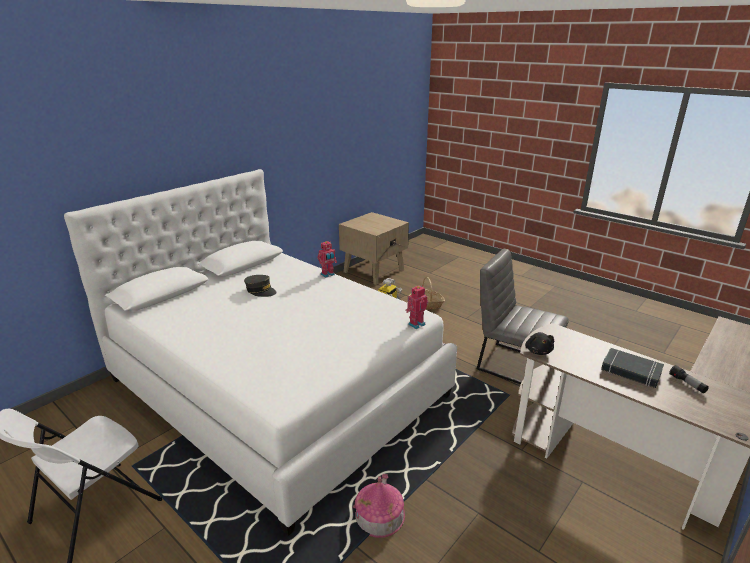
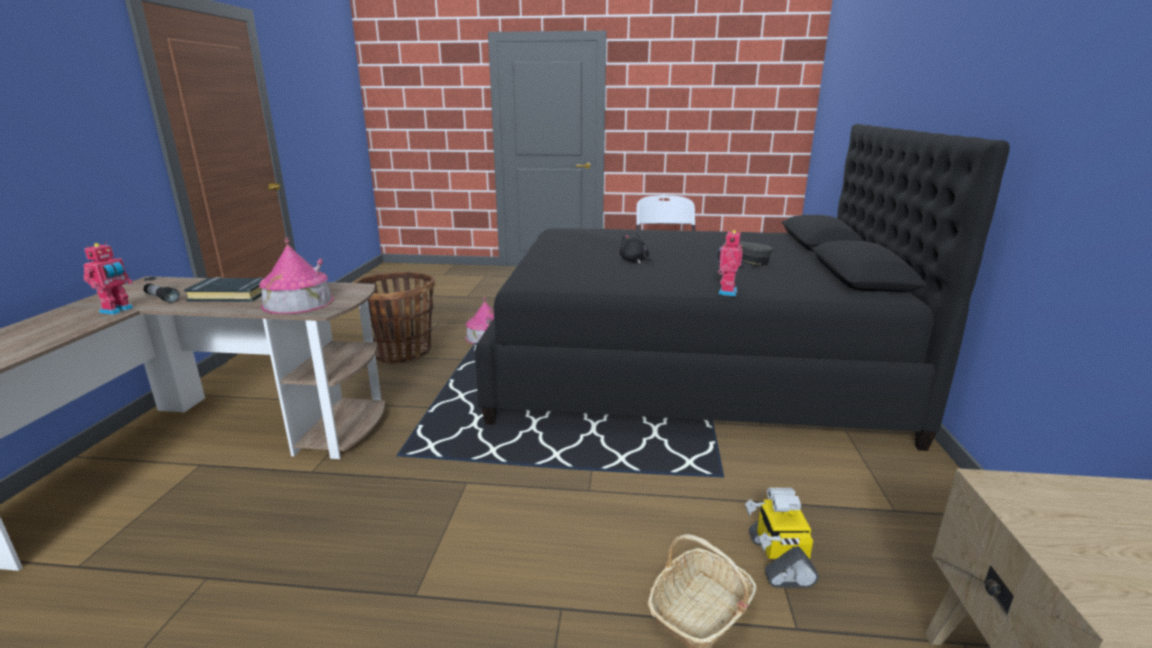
camera: 145 degrees right, 5 degrees down
(277, 387) = (687, 368): white bed -> black bed
(415, 324) = (518, 276): toy robot -> toy robot (118, 310)
(482, 525) = (402, 353): none -> basket
(515, 365) = (395, 514): grey chair -> none
(538, 351) = (351, 288): black plush toy -> black plush toy (635, 261)
(574, 343) = (298, 302): none -> toy house

